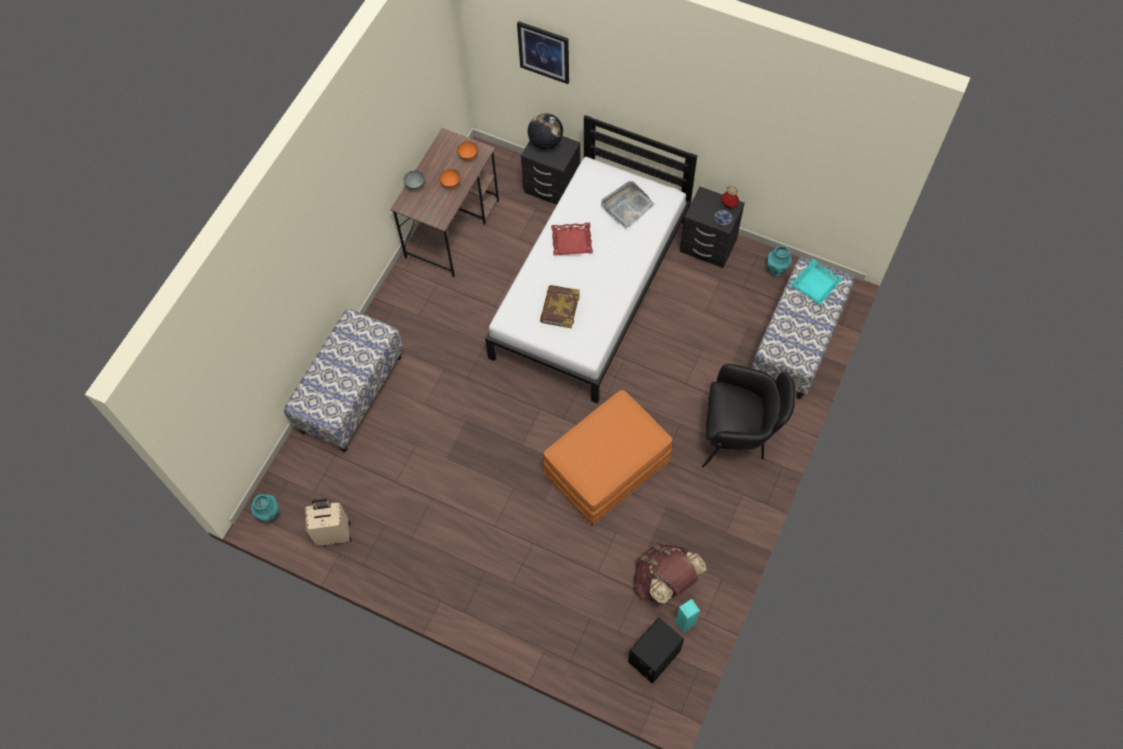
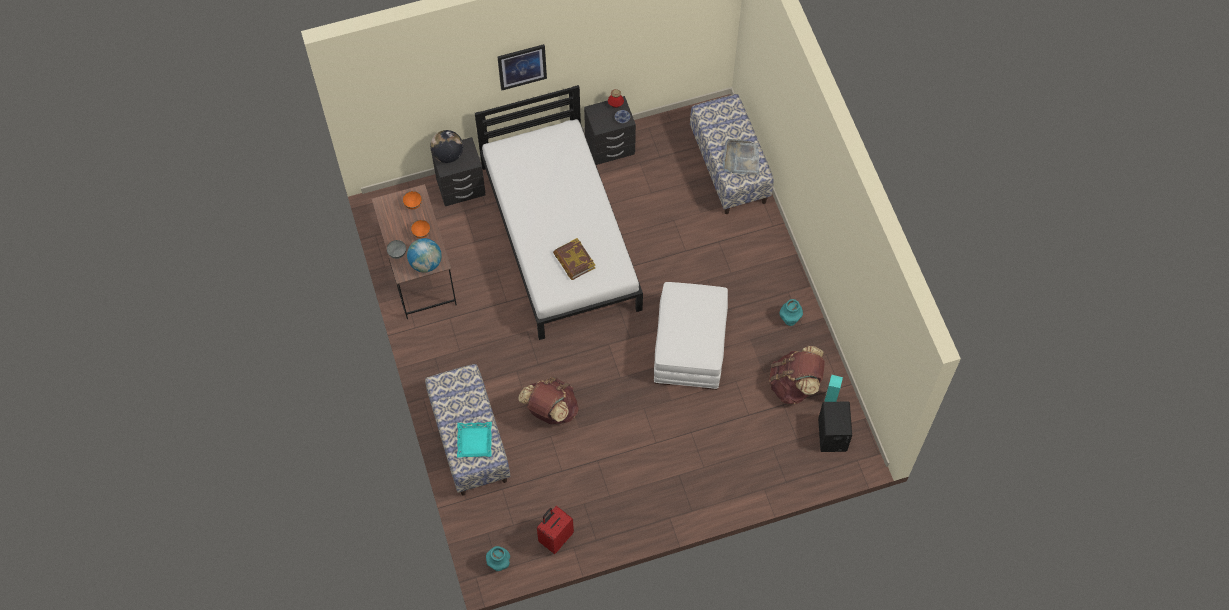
camera: 45 degrees left, 0 degrees up
(334, 533) = (555, 538): beige suitcase -> red suitcase
(429, 211) = (426, 263): none -> globe
(438, 424) = (550, 410): none -> brown backpack
(544, 52) = (426, 87): picture -> picture (522, 66)
(572, 241) = (536, 210): red tray -> none
(606, 468) = (690, 346): orange ottoman -> white ottoman
(627, 206) = (548, 157): grey tray -> grey tray (741, 159)
(738, 436) = (751, 257): black armchair -> none
(776, 270) = (670, 129): turquoise vase -> turquoise vase (789, 320)
(815, 284) = (719, 117): turquoise tray -> turquoise tray (475, 441)

